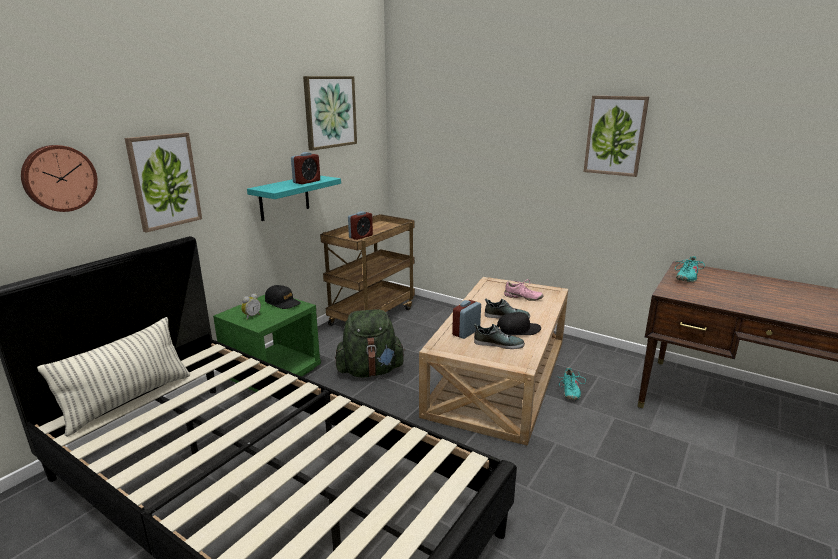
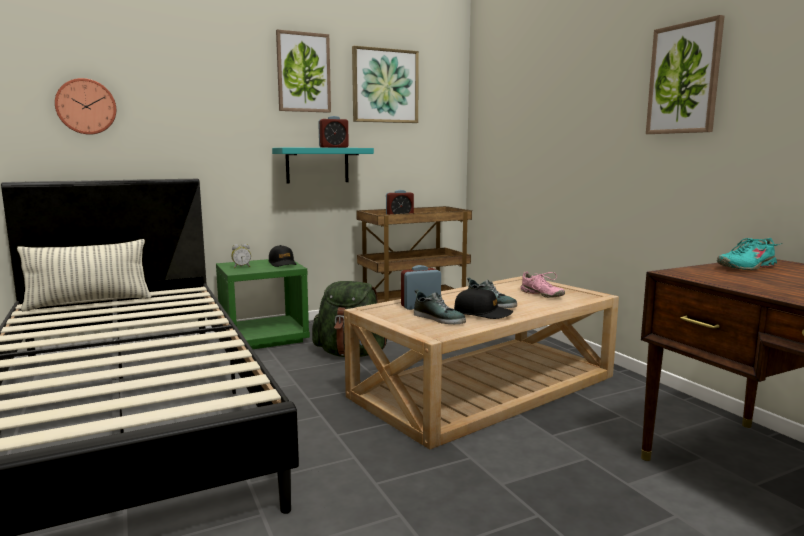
camera: 30 degrees right, 10 degrees down
(164, 181) = (183, 125): picture -> picture (303, 72)
(569, 391) = (558, 419): turquoise shoe -> none

